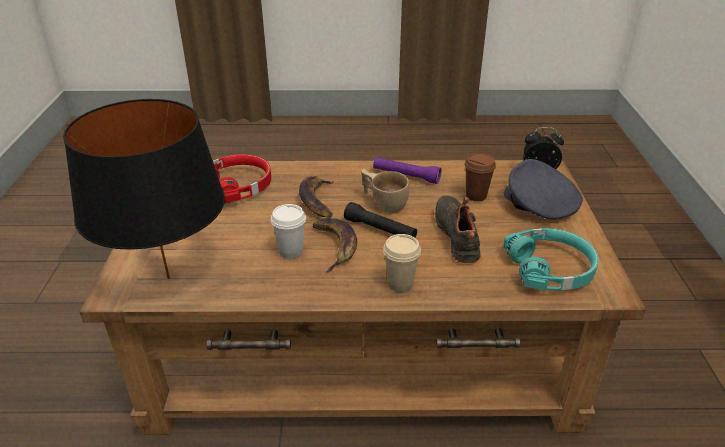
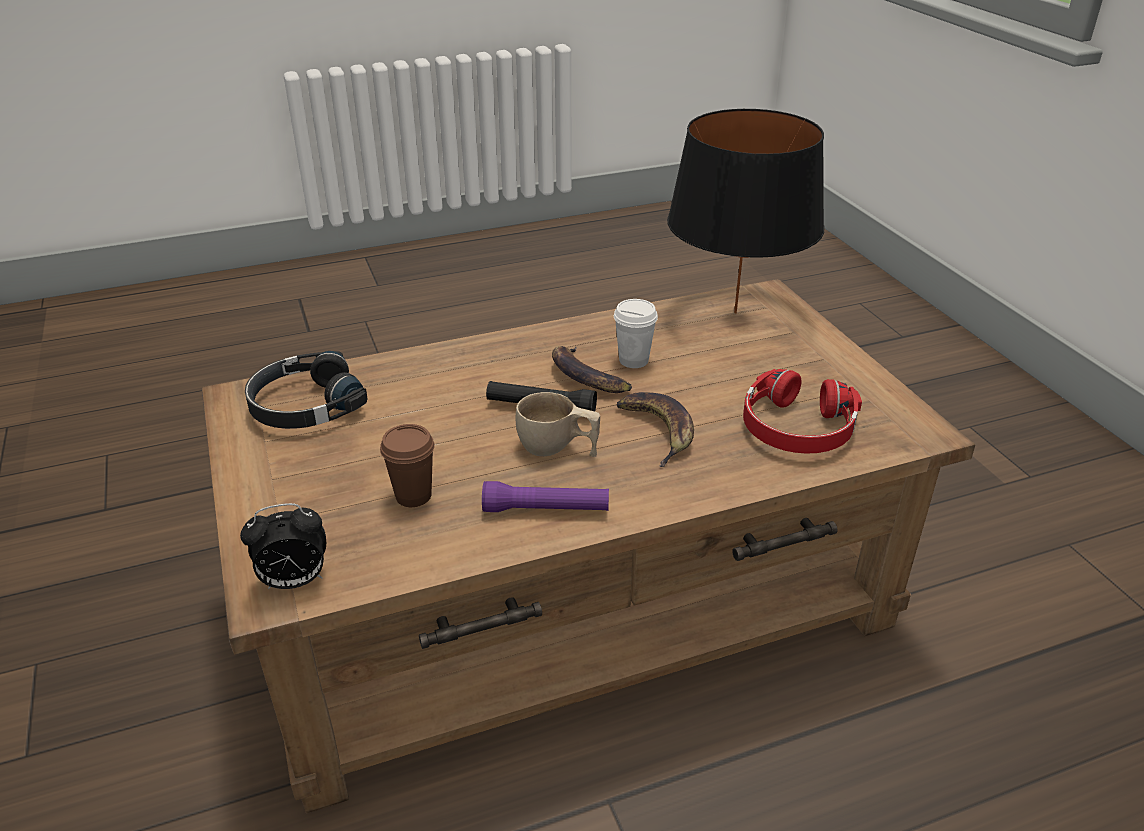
camera: 160 degrees right, 0 degrees up
(400, 284) = (487, 354): beige cup -> none
(458, 235) = (431, 423): black shoe -> none
(538, 204) = (306, 502): grey cap -> none
(551, 268) = (305, 405): turquoise headphones -> black headphones

